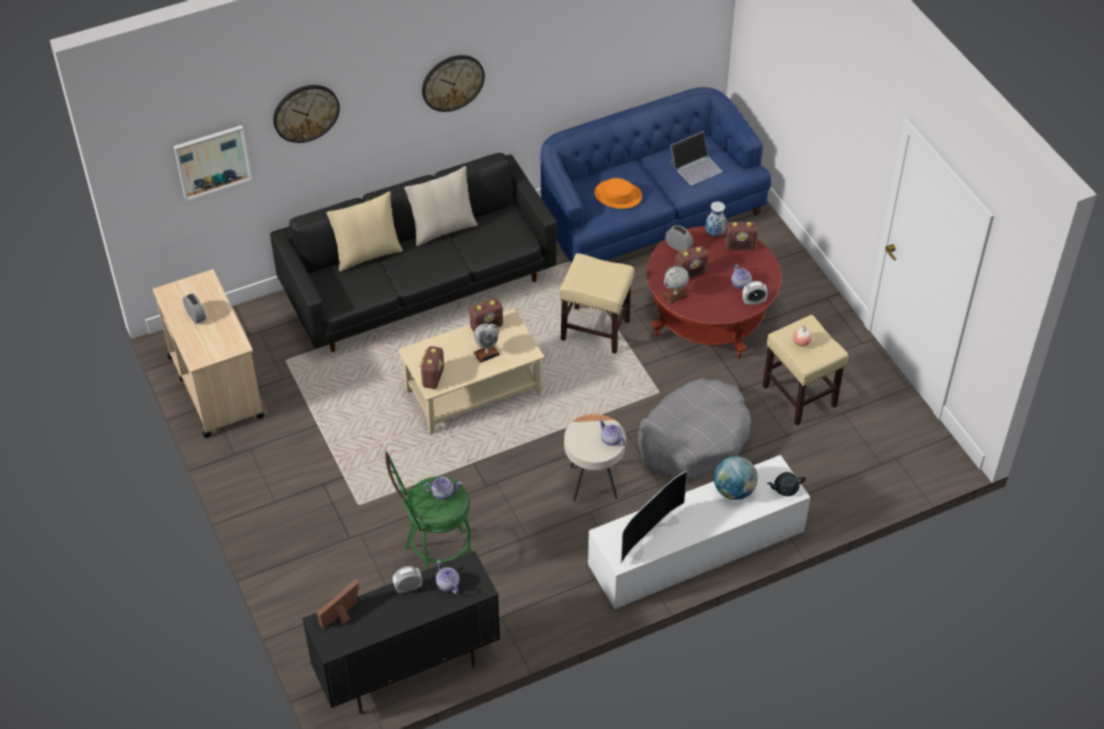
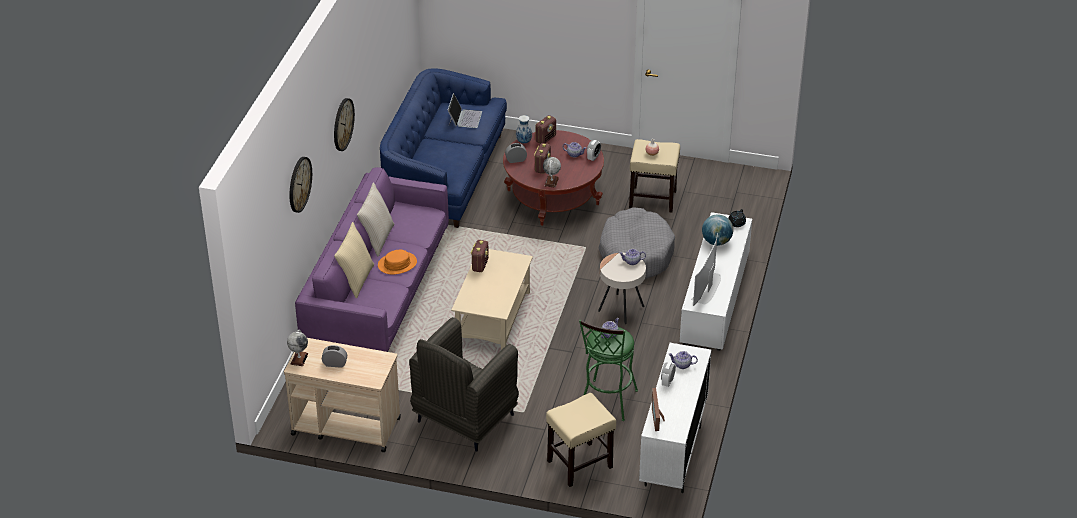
camera: 50 degrees left, 10 degrees down
(212, 161) = (272, 250): picture -> none
(305, 466) = (464, 419): none -> grey armchair
(407, 671) = (673, 456): black cabinet -> white cabinet
(419, 288) = (379, 295): black sofa -> purple sofa
(433, 377) = (493, 307): radio -> none
(486, 353) = (501, 276): globe -> globe (299, 358)
(596, 330) = (508, 244): beige stool -> beige stool (580, 464)
(618, 195) = (447, 158): orange hat -> orange hat (397, 264)
(647, 532) = (708, 288): television -> television turned 150 degrees counterclockwise

